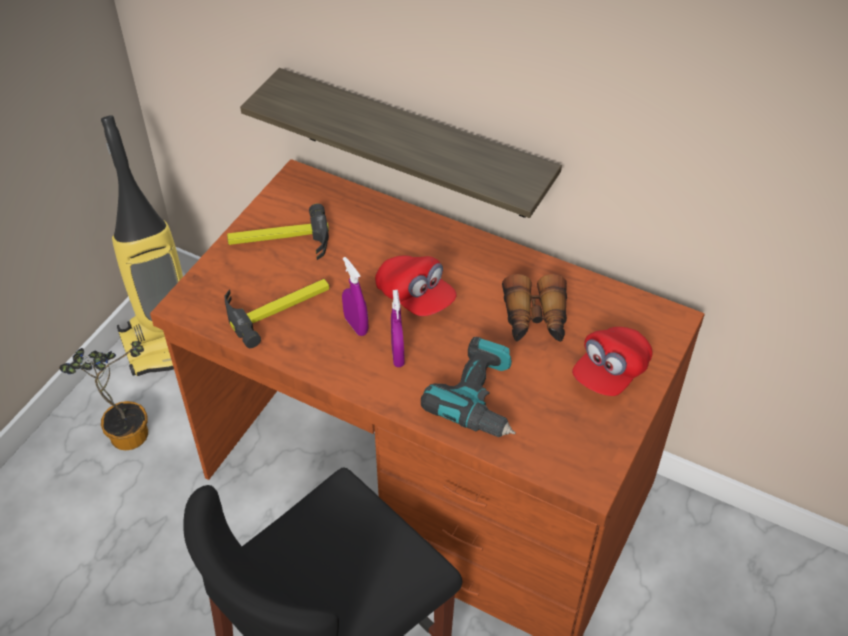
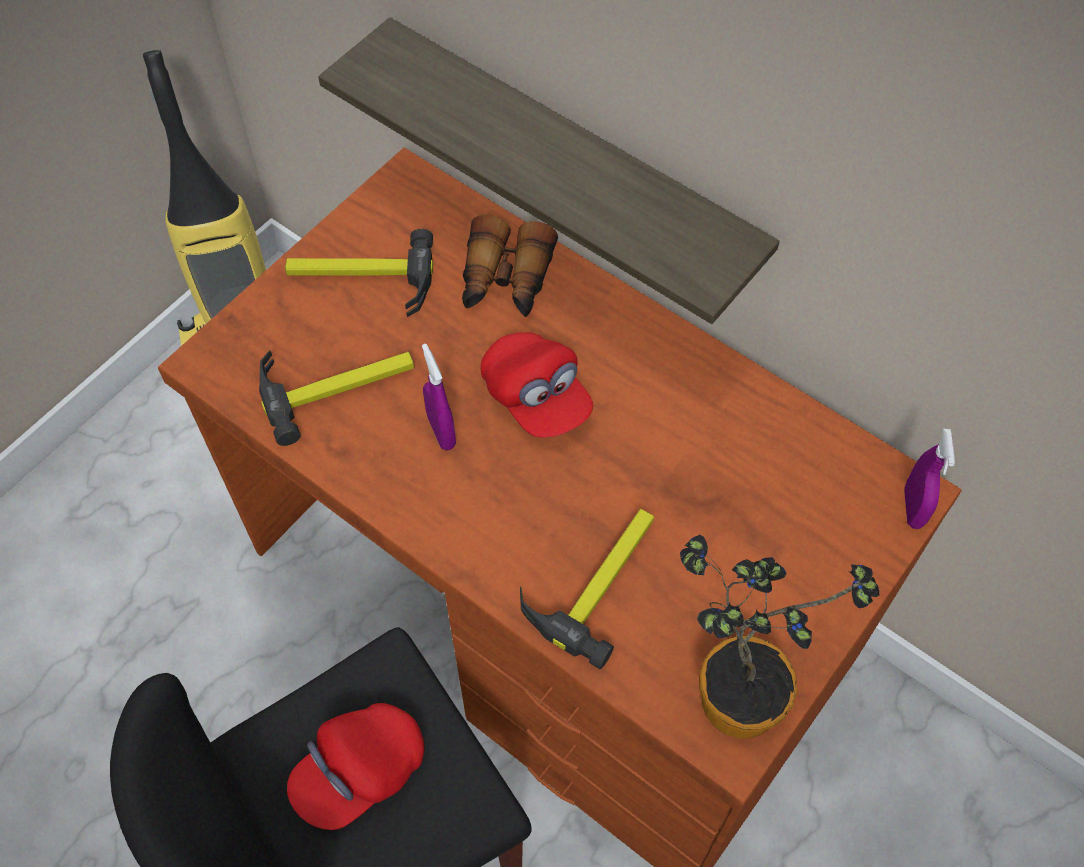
camera: 10 degrees right, 10 degrees up
(126, 431) = (168, 469): potted plant -> potted plant (732, 689)
(397, 355) = (491, 489): purple spray bottle -> purple spray bottle (913, 508)
(480, 398) = (596, 579): power drill -> hammer
(535, 320) = (704, 462): binoculars -> binoculars (505, 281)
(610, 372) = (798, 566): red cap -> red cap (360, 772)

